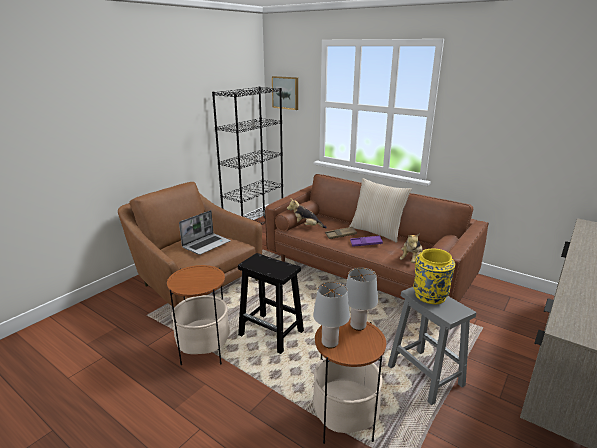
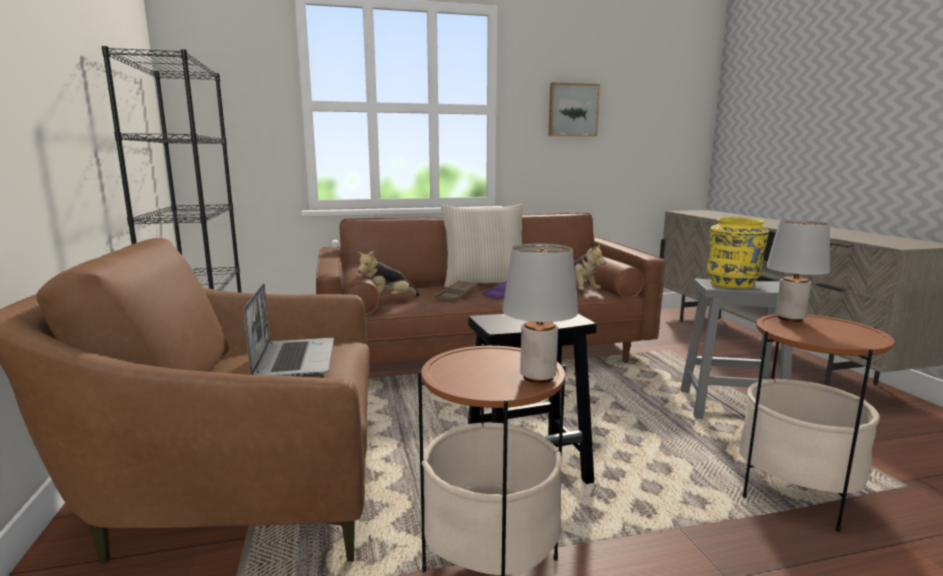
camera: 50 degrees left, 10 degrees down
(286, 92) = (216, 88): picture -> picture (572, 110)
(329, 343) = (829, 340): grey table lamp -> grey table lamp (537, 377)

